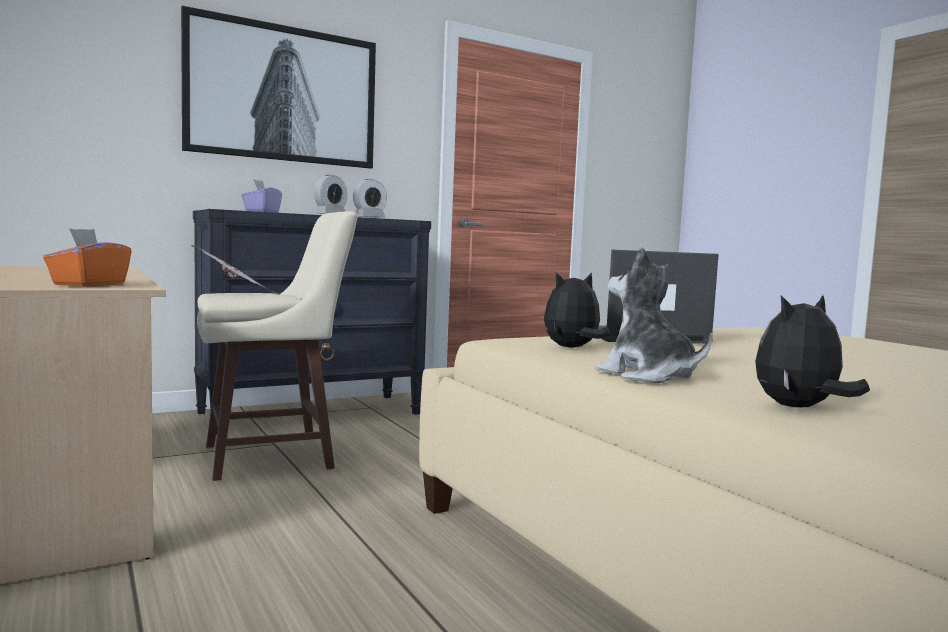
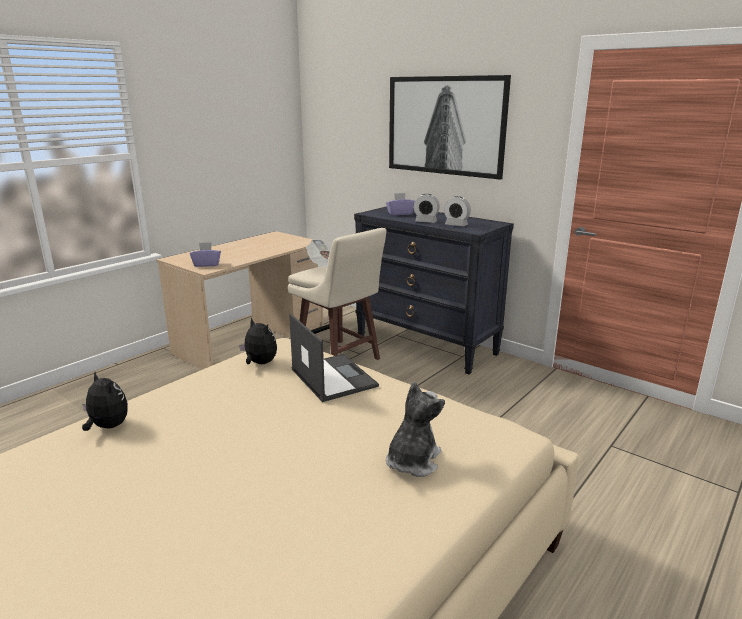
camera: 70 degrees right, 15 degrees up
(89, 284) = (207, 264): orange tissue box -> purple tissue box
(647, 376) = (180, 388): plush toy -> plush toy (412, 461)

